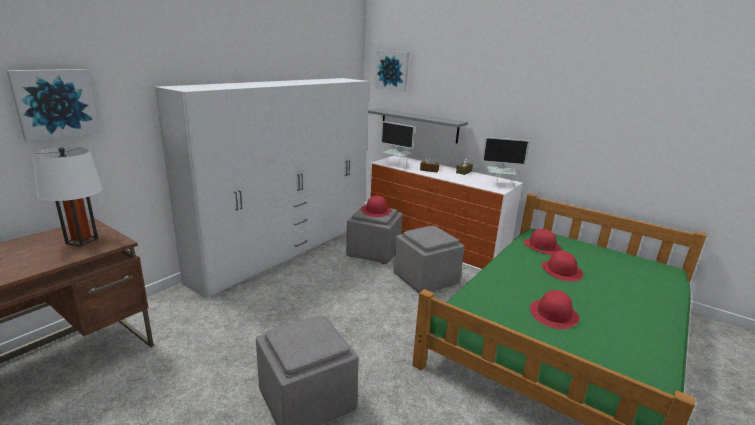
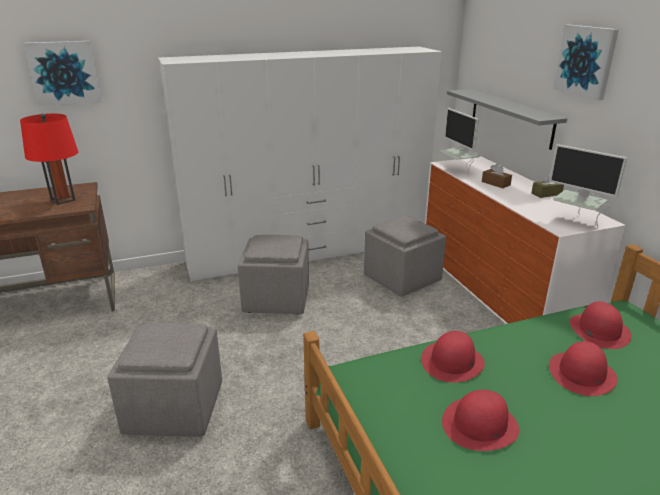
camera: 35 degrees right, 5 degrees up
(82, 241) = (62, 200): white table lamp -> red table lamp
(376, 211) = (406, 226): red hat -> red hat (452, 361)
(392, 70) = (489, 36): picture -> picture (585, 61)
(426, 279) = (432, 330): grey ottoman -> grey ottoman (277, 299)

